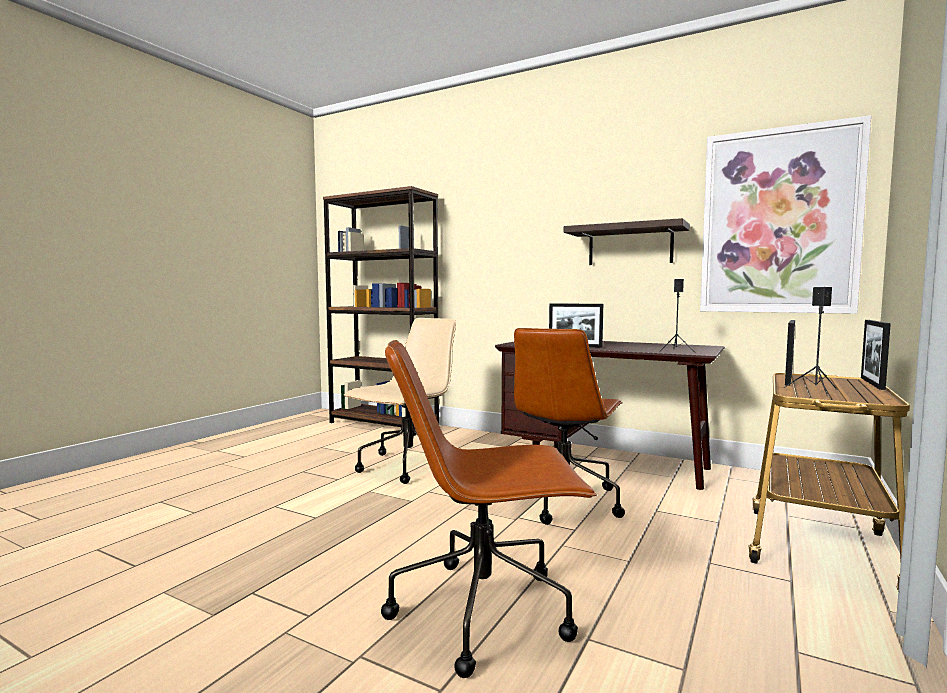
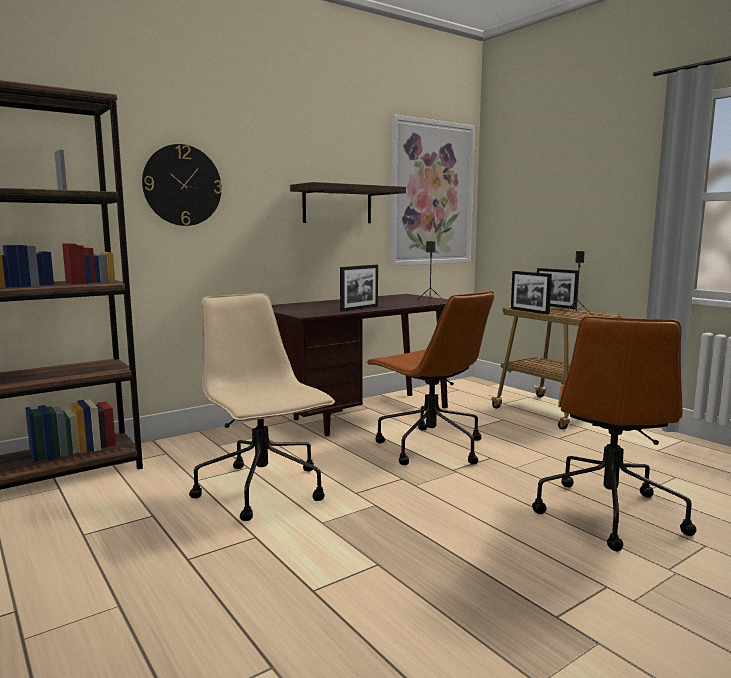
camera: 65 degrees left, 5 degrees up
(488, 240) = (182, 185): none -> wall clock

